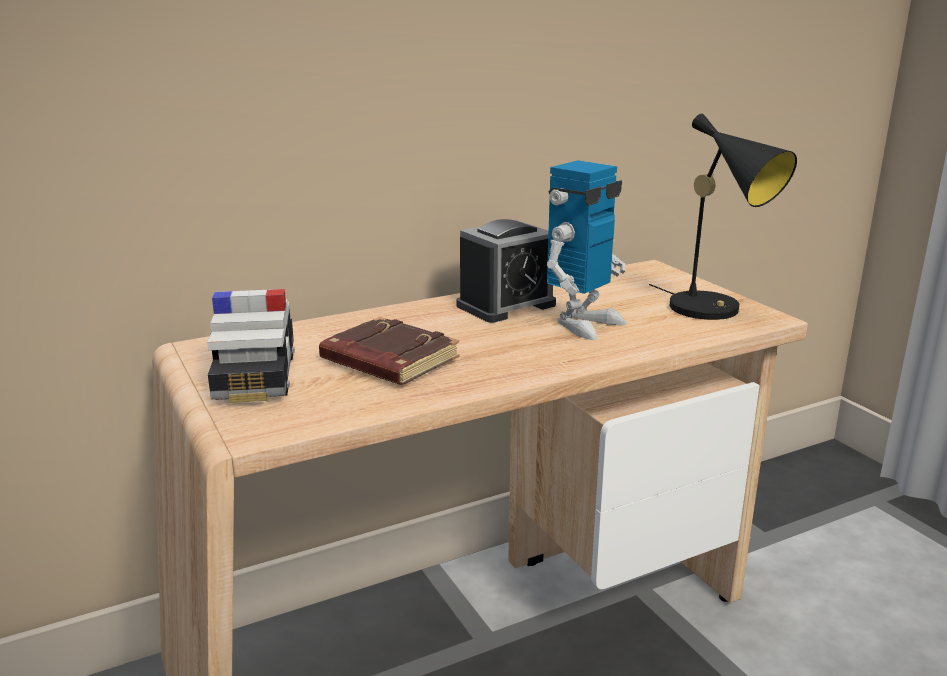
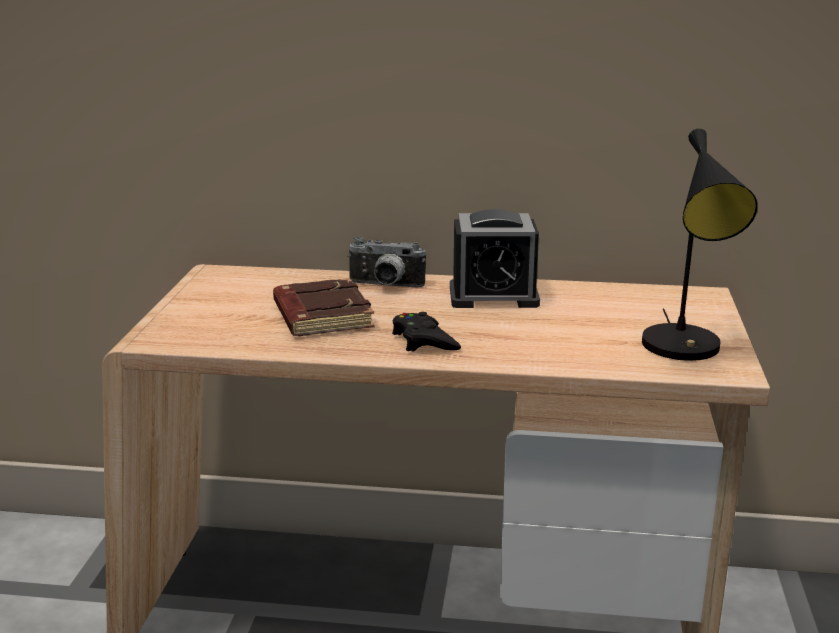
camera: 35 degrees right, 0 degrees up
(256, 375) = (217, 302): toy car -> none
(399, 319) = (385, 286): none -> camera
(518, 357) = (424, 341): none -> black game controller
(583, 323) = (531, 329): toy robot -> none

